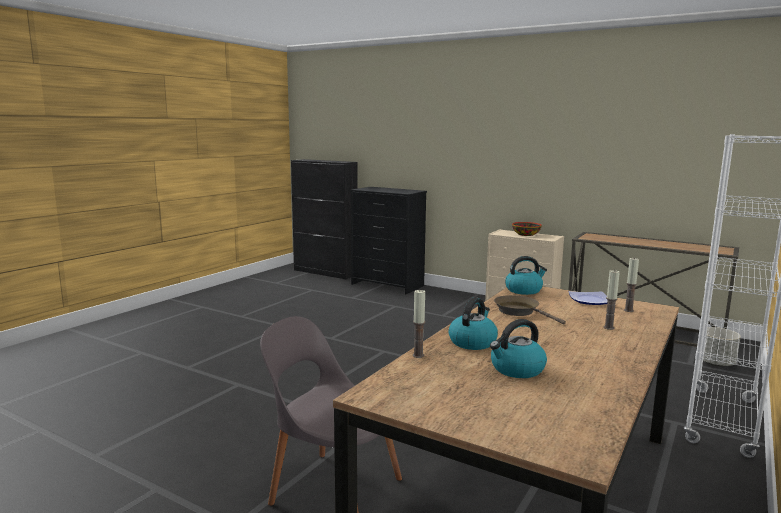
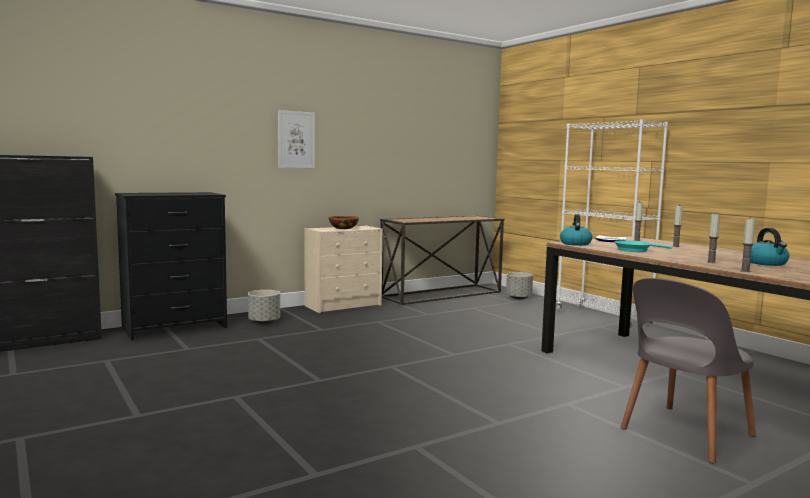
camera: 65 degrees left, 5 degrees down
(435, 298) = (264, 322): none -> grey planter
(472, 342) = (711, 262): kettle -> candle
(499, 149) = (296, 139): none -> picture
(519, 312) = (635, 250): brown frying pan -> turquoise frying pan

